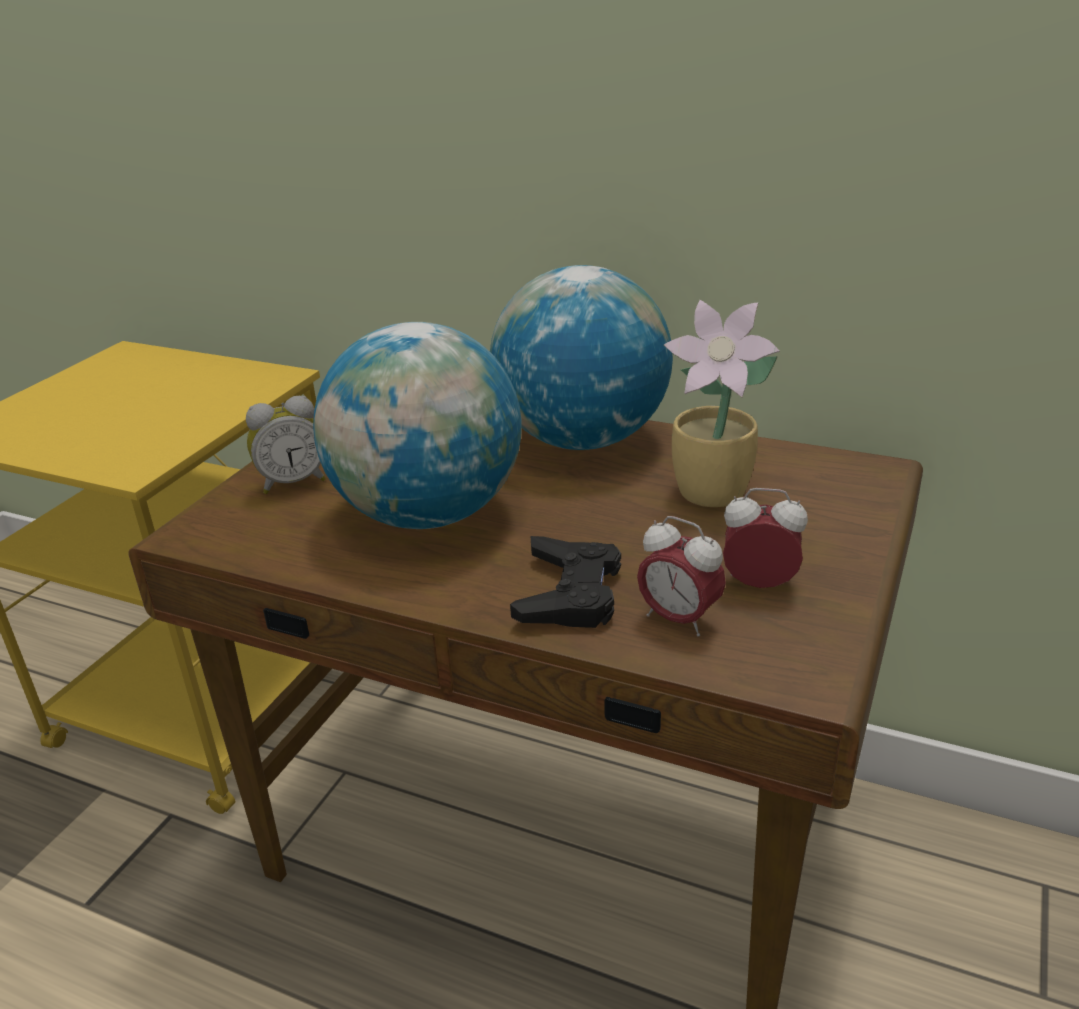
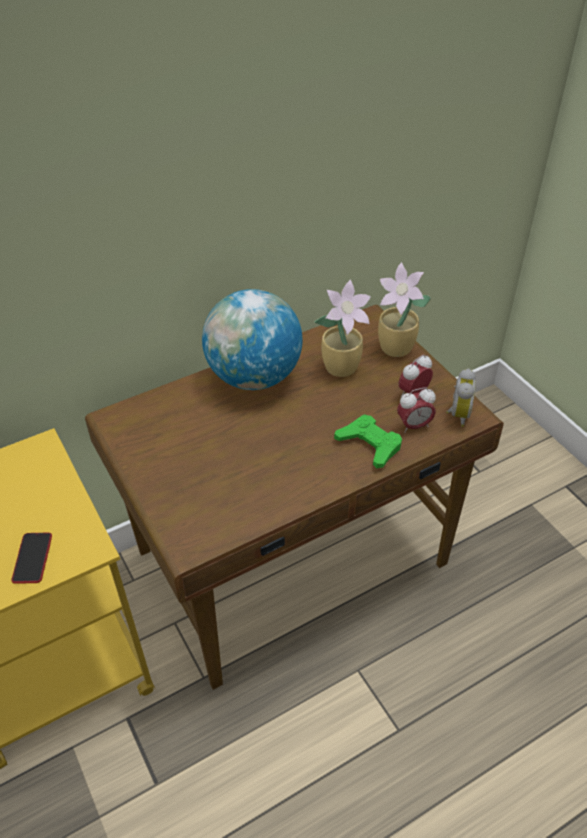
camera: 55 degrees left, 15 degrees up
(92, 445) = (32, 558): none -> phone
(293, 482) = (179, 490): alarm clock -> alarm clock (457, 414)
(428, 514) = (265, 456): globe -> none
(569, 593) = (369, 444): black game controller -> green game controller
(843, 522) = (397, 349): none -> potted plant

